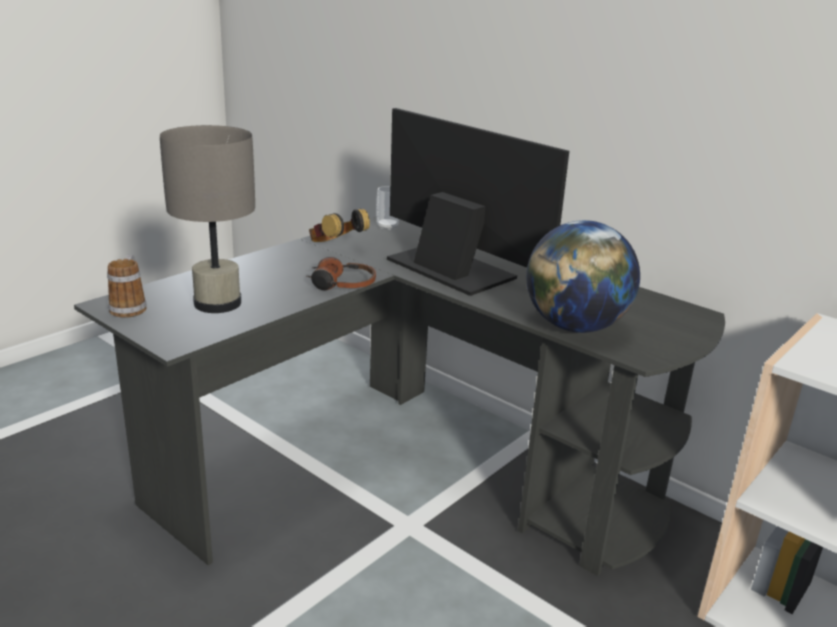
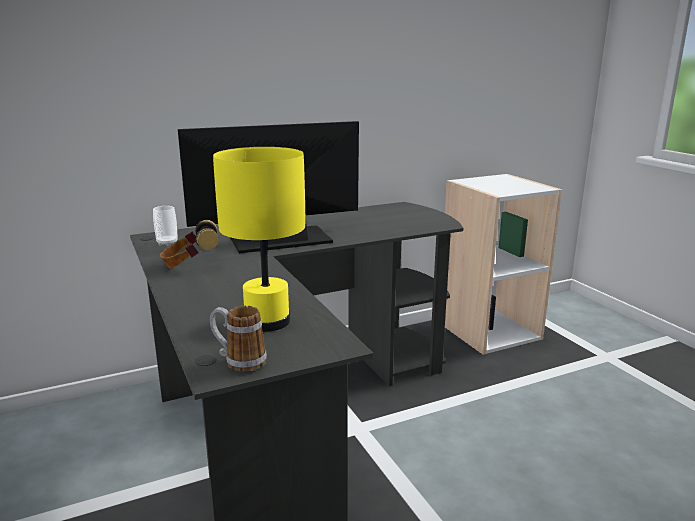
camera: 65 degrees left, 5 degrees down
(218, 303) = (268, 321): grey table lamp -> yellow table lamp
(342, 284) = (274, 273): headphones -> none
(574, 327) = (400, 229): globe -> none

